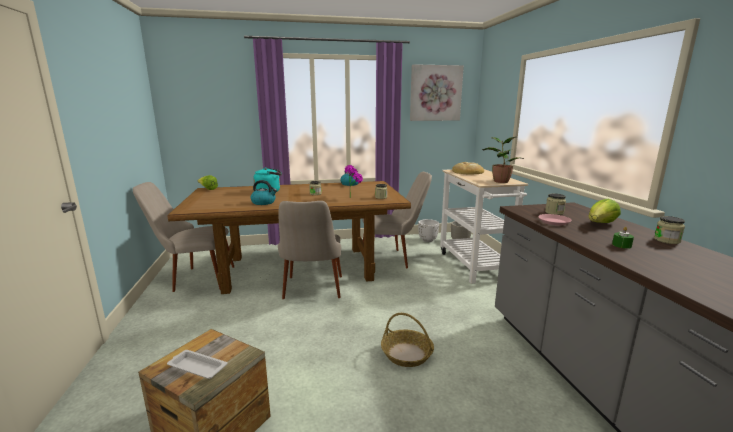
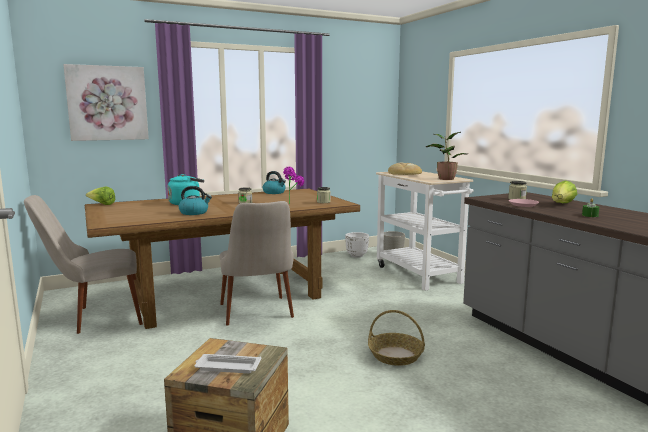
camera: 15 degrees left, 5 degrees down
(393, 259) = (329, 276): beige chair -> none
(435, 93) = (355, 90): picture -> picture (107, 103)
(667, 240) = (620, 210): jar -> none

